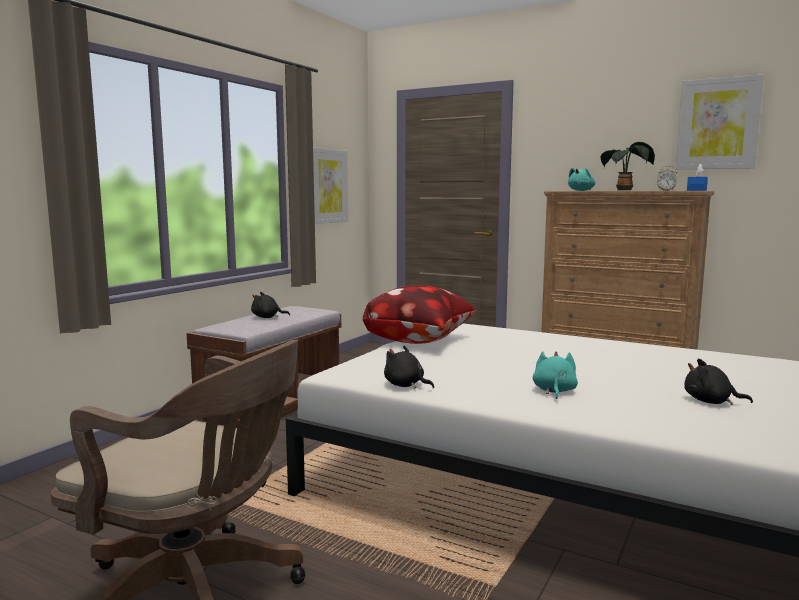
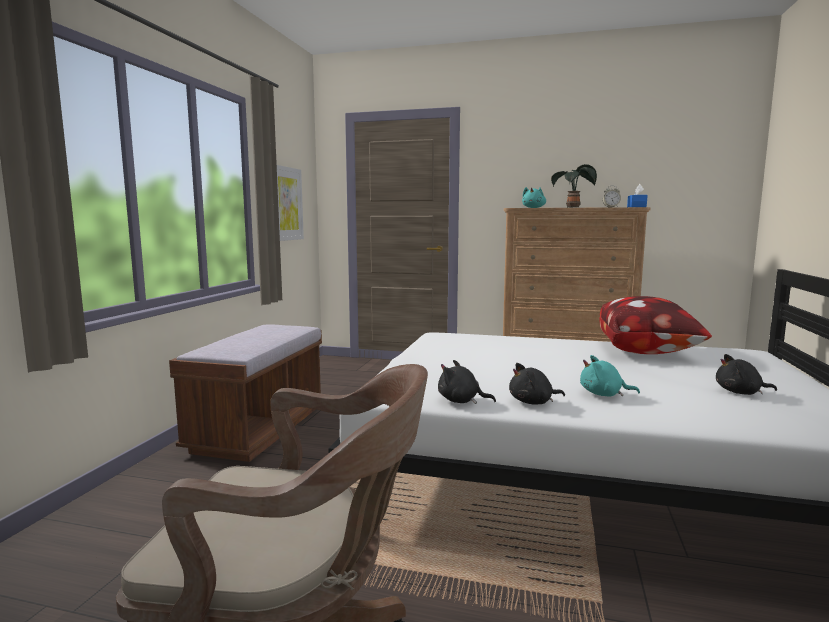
camera: 15 degrees left, 0 degrees up
(267, 317) = (253, 338): black plush toy -> black plush toy (533, 402)
(421, 341) = (427, 353): pillow -> pillow (647, 351)
(554, 391) = (604, 394): turquoise plush toy -> turquoise plush toy turned 75 degrees counterclockwise
(718, 124) = (641, 151): picture -> none

